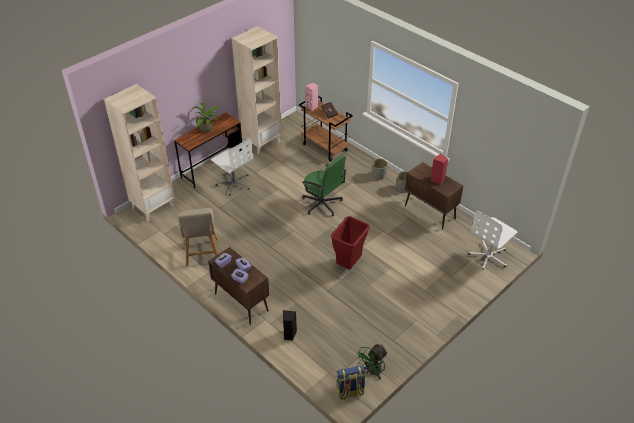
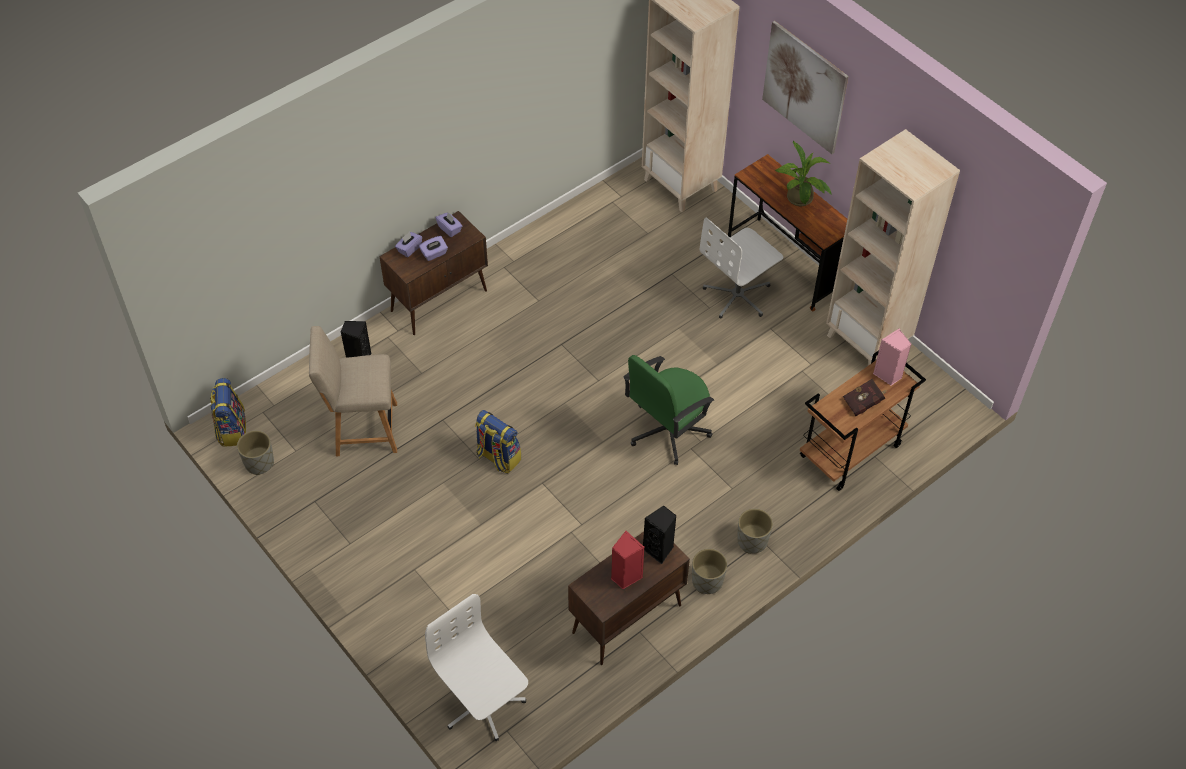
camera: 95 degrees right, 10 degrees up
(179, 83) = (804, 87): none -> picture
(202, 254) = (556, 251): beige chair -> beige chair (362, 429)
(349, 265) = (498, 457): red trash can -> backpack
(372, 372) = (259, 463): green fan -> grey planter
(420, 170) = (659, 550): none -> black speaker

